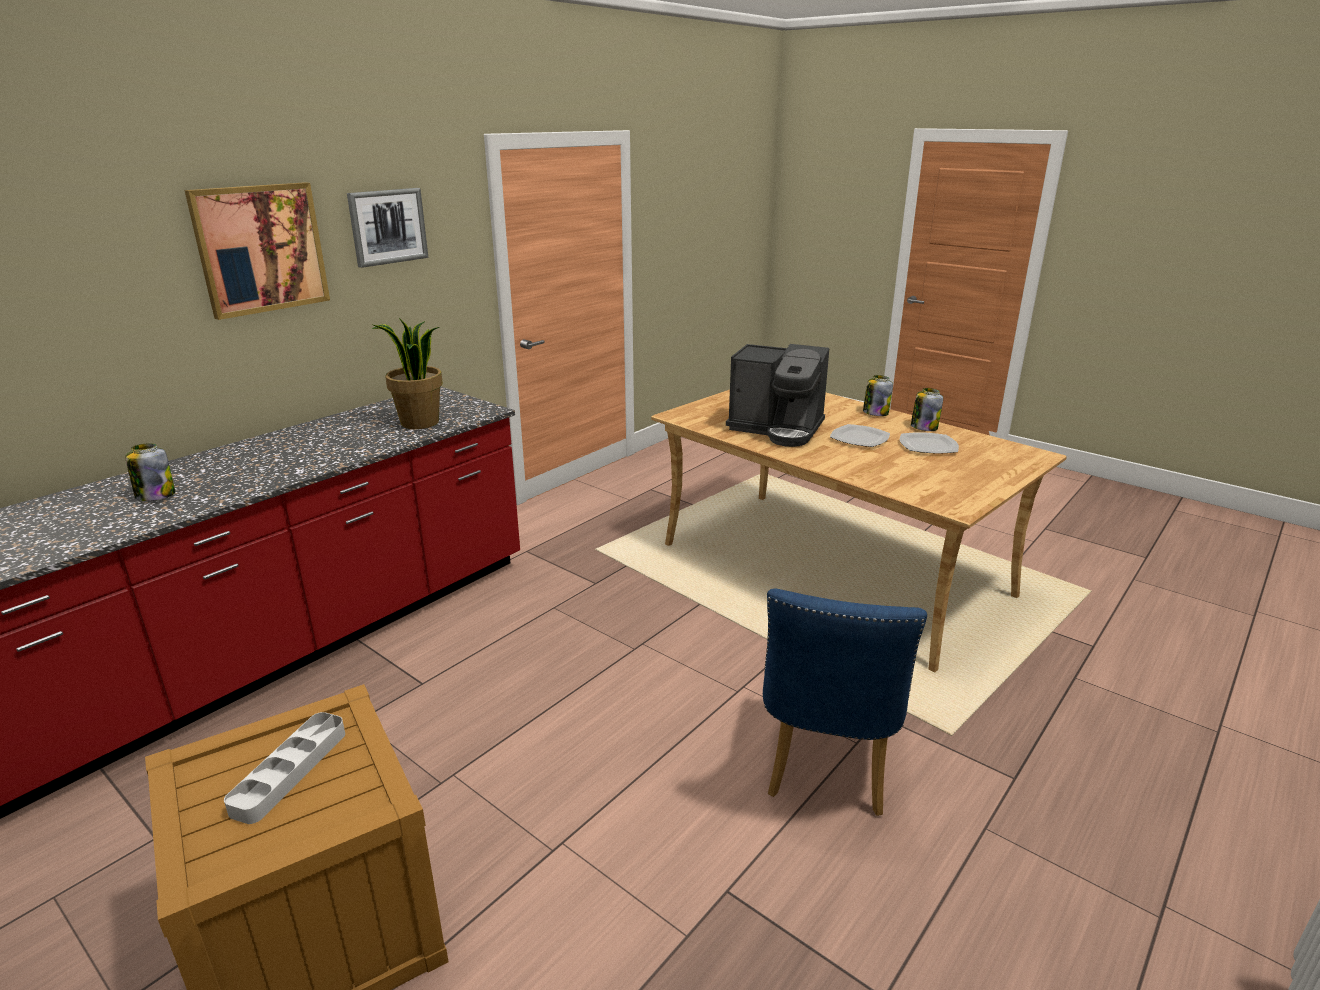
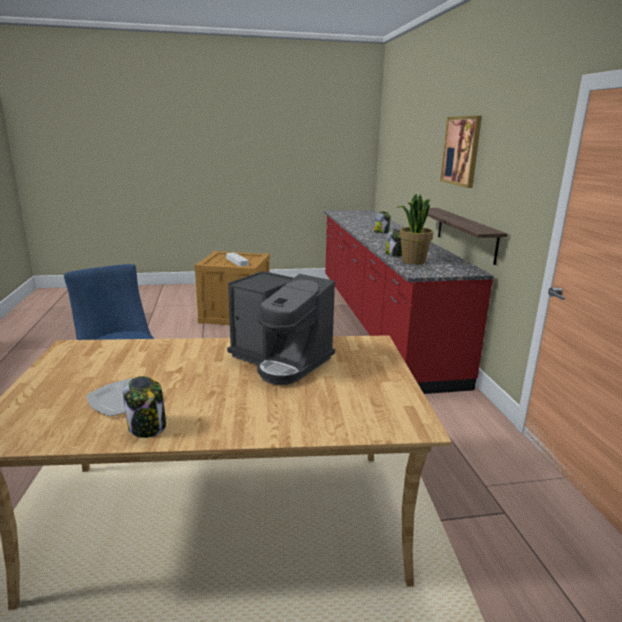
camera: 130 degrees right, 5 degrees down
(337, 373) = (465, 234): none -> shelf
(388, 226) = (504, 150): picture -> none
(777, 429) = (281, 360): coffee machine -> coffee machine turned 120 degrees counterclockwise
(860, 438) = (200, 381): plate -> none
(875, 413) = (226, 428): jar -> jar (395, 254)

